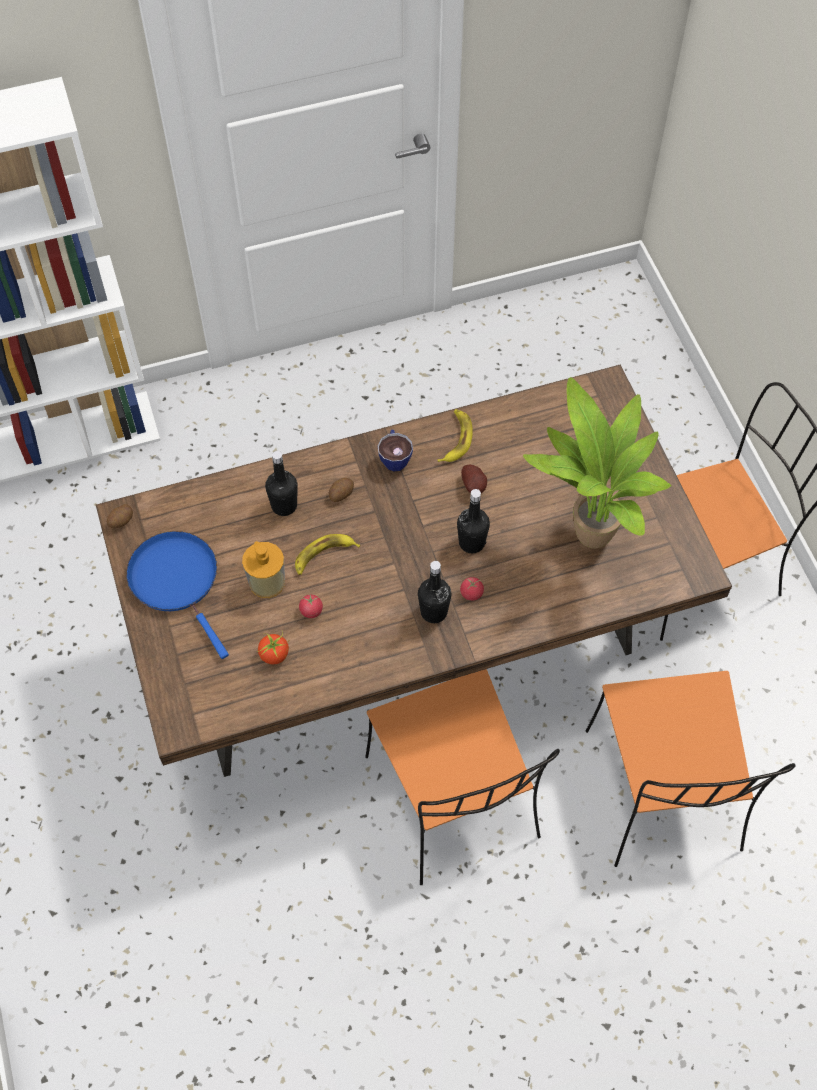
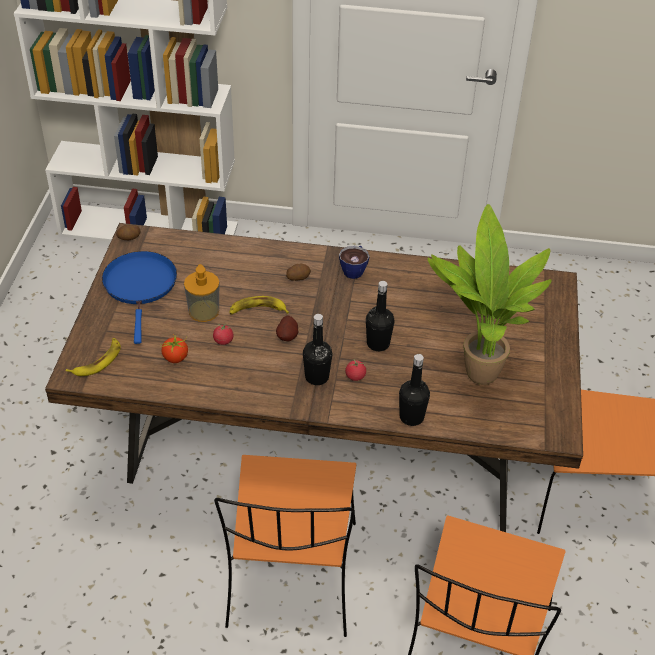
camera: 25 degrees right, 15 degrees down
(284, 505) = (250, 269): black bottle -> black bottle (411, 417)
(456, 439) = (410, 274): banana -> banana (97, 361)
(474, 486) = (405, 308): potato -> potato (288, 336)

